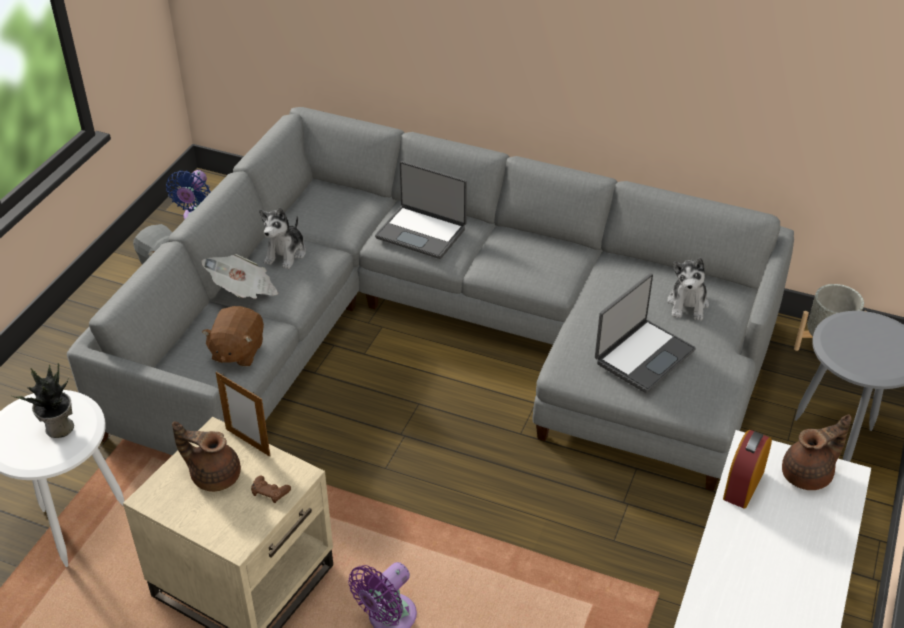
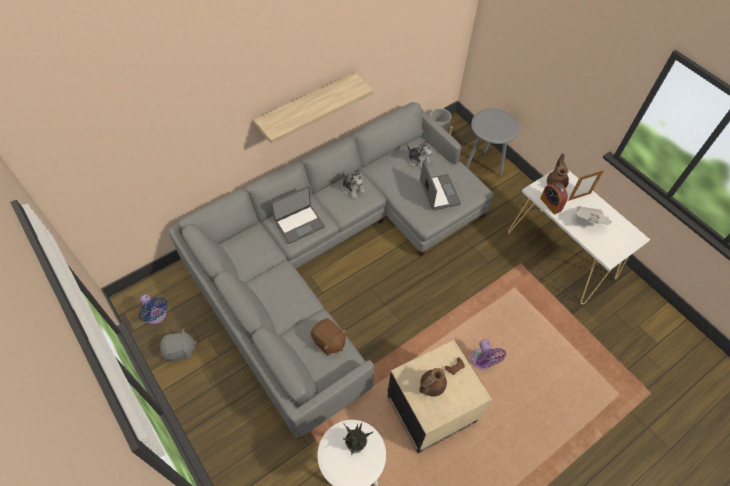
camera: 60 degrees left, 15 degrees up
(243, 290) = (284, 318): newspaper -> newspaper (590, 221)
(248, 442) = (418, 362): picture frame -> picture frame (579, 197)
(286, 253) = (269, 287): plush toy -> plush toy (353, 189)
(561, 70) = (306, 105): none -> shelf

